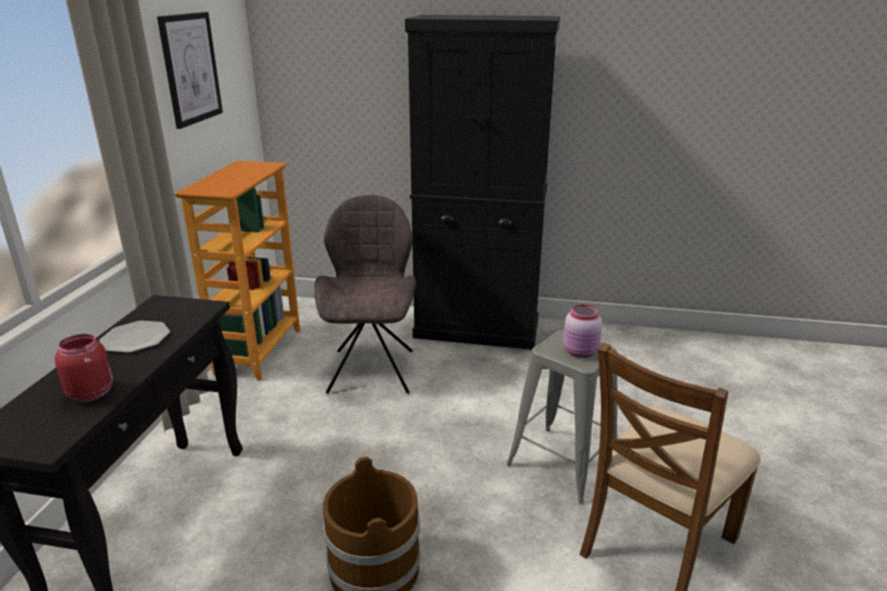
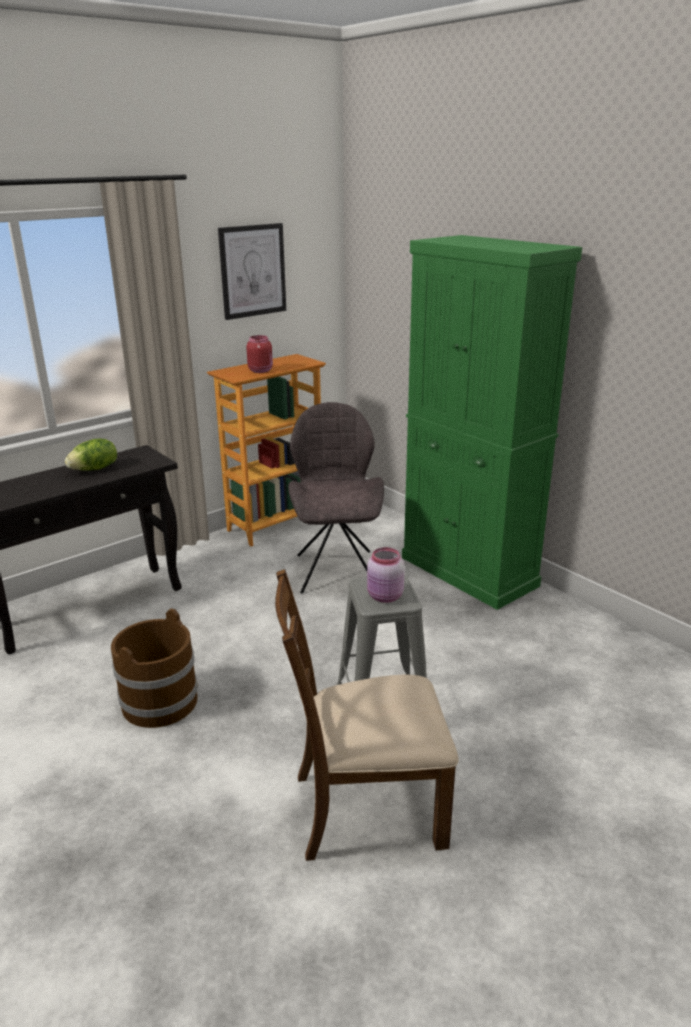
camera: 40 degrees right, 0 degrees up
(91, 392) = (30, 492): red jar -> red jar (260, 370)
(136, 338) = (95, 469): plate -> lettuce
(372, 369) = (336, 569): grey chair -> grey chair turned 45 degrees counterclockwise
(477, 329) = (468, 572): black cabinet -> green cabinet

